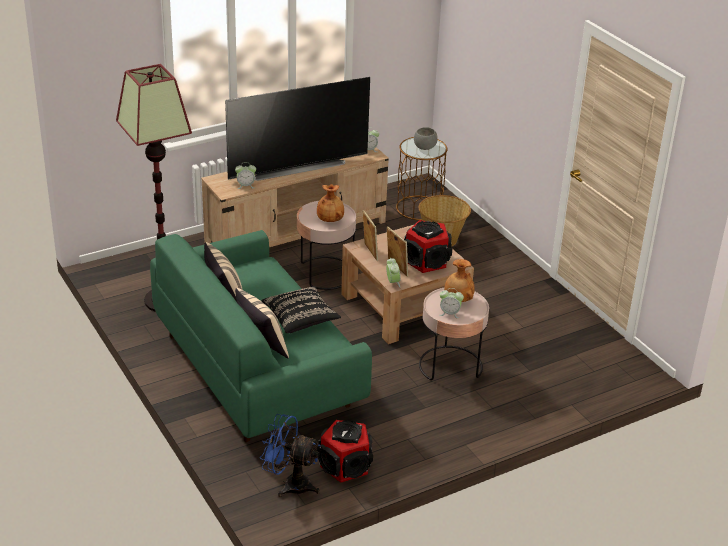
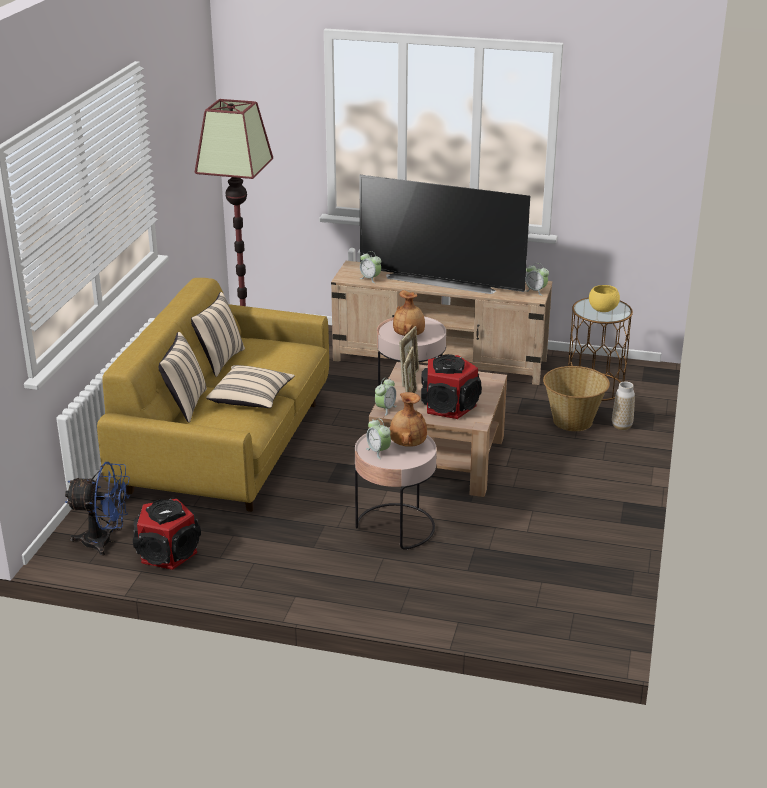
camera: 45 degrees right, 5 degrees down
(257, 369) = (227, 446): green sofa -> yellow sofa
(290, 484) = (105, 542): blue fan -> blue fan turned 120 degrees clockwise
(300, 319) = (251, 399): black pillow -> beige pillow
(424, 147) = (602, 309): grey bowl -> yellow bowl
(472, 229) = (621, 426): none -> vase

